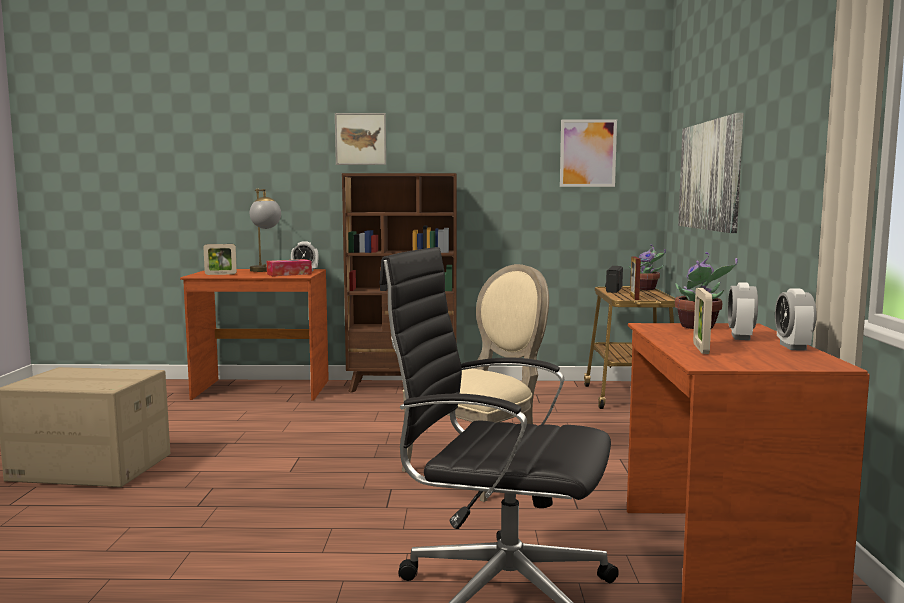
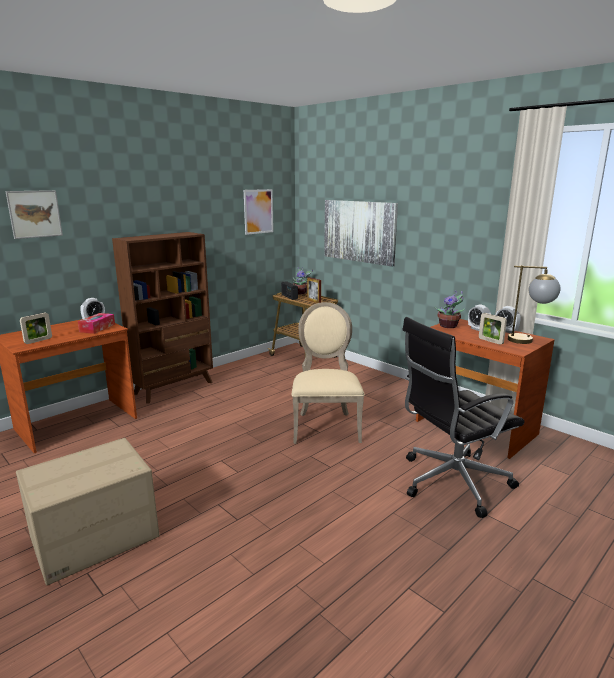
camera: 45 degrees left, 10 degrees up
(265, 271) = (63, 328): table lamp -> table lamp (529, 341)
(360, 139) = (115, 208): picture -> picture (34, 214)

